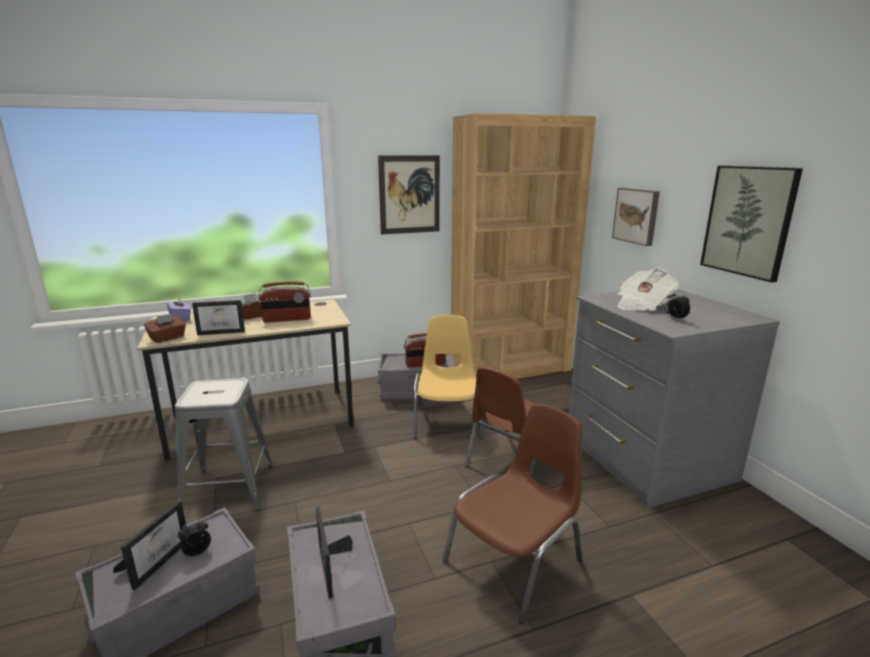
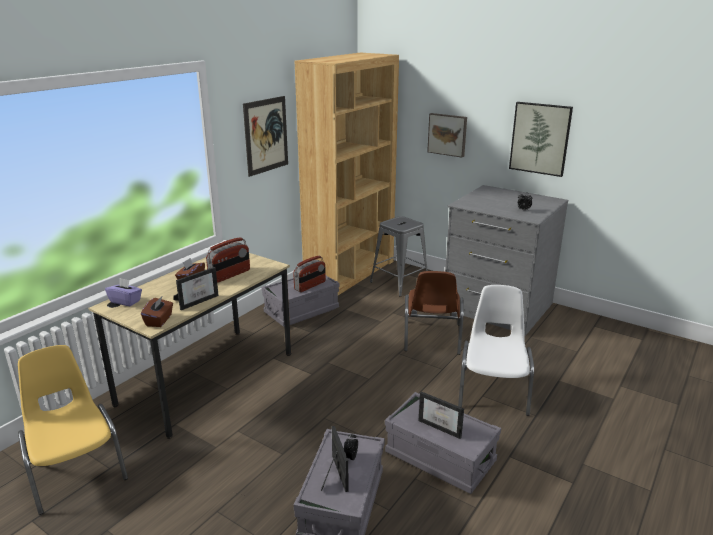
camera: 35 degrees left, 5 degrees up
(229, 489) = (262, 432): grey stool -> grey stool (399, 282)
(448, 420) = (354, 325): yellow chair -> yellow chair (76, 469)
(515, 561) = (493, 390): brown chair -> white chair
(642, 305) = (493, 204): newspaper -> none

